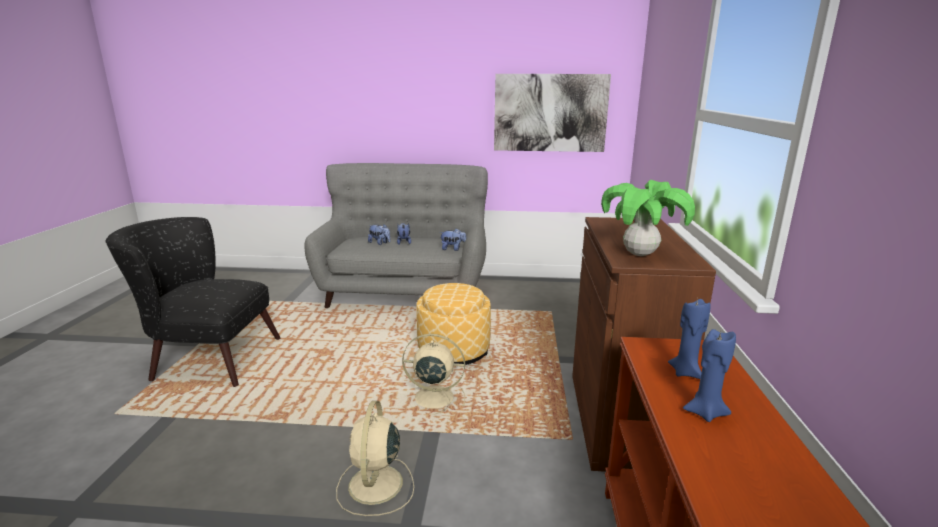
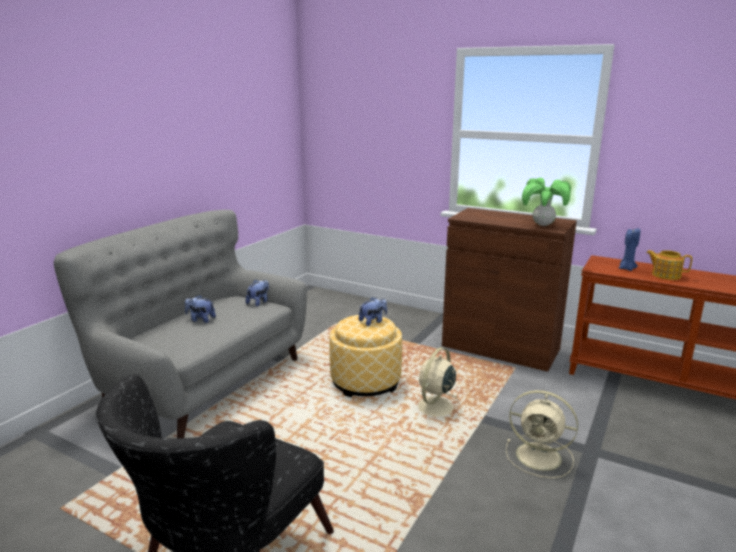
camera: 65 degrees left, 0 degrees up
(380, 243) = (183, 332): plush toy -> plush toy (373, 321)
(550, 113) = (250, 142): picture -> none
(705, 412) = (665, 275): blue candle -> teapot

